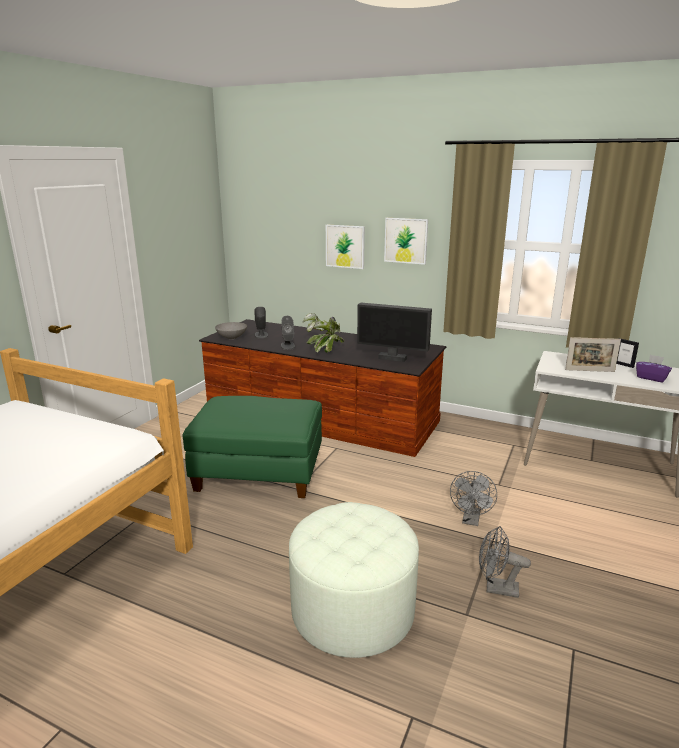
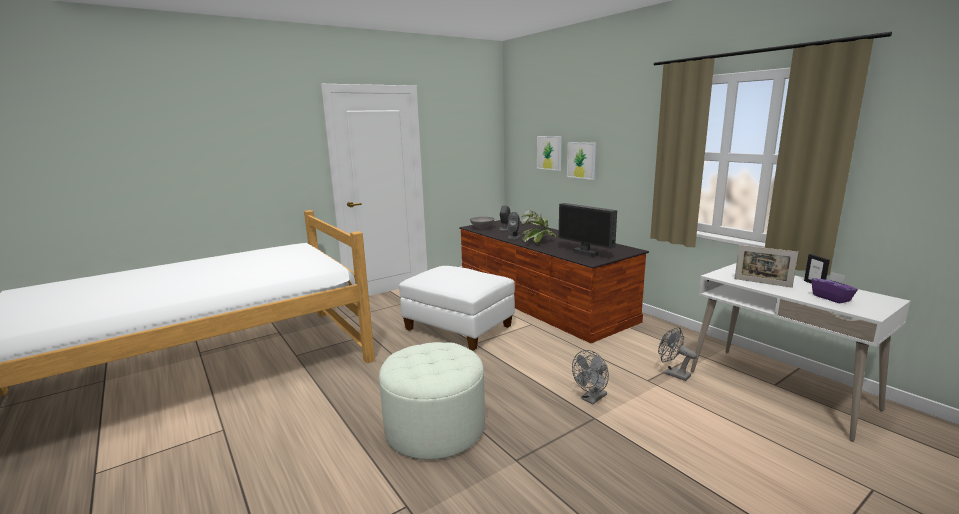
camera: 30 degrees right, 5 degrees down
(259, 473) = (459, 328): green ottoman -> white ottoman
(406, 240) = (626, 154): picture -> picture (549, 153)
(496, 588) = (560, 452): grey fan -> grey fan (673, 374)

